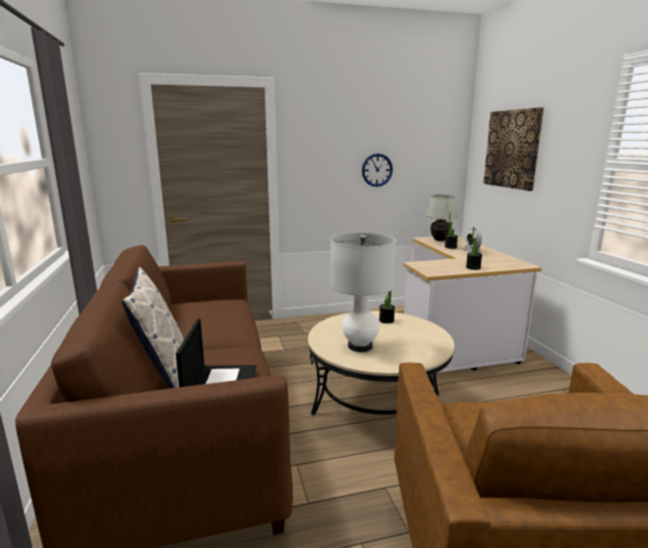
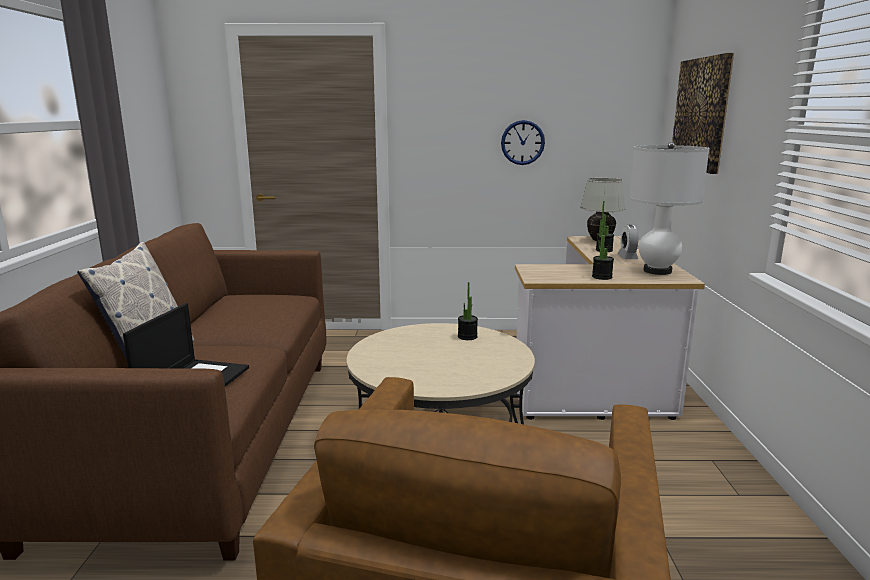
camera: 15 degrees right, 0 degrees up
(360, 346) = (405, 362): white table lamp -> white table lamp (657, 271)

